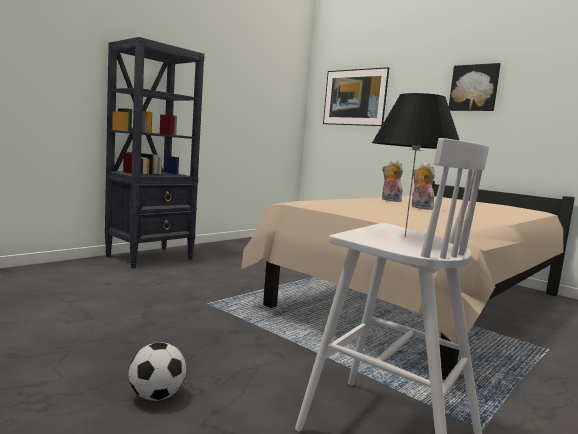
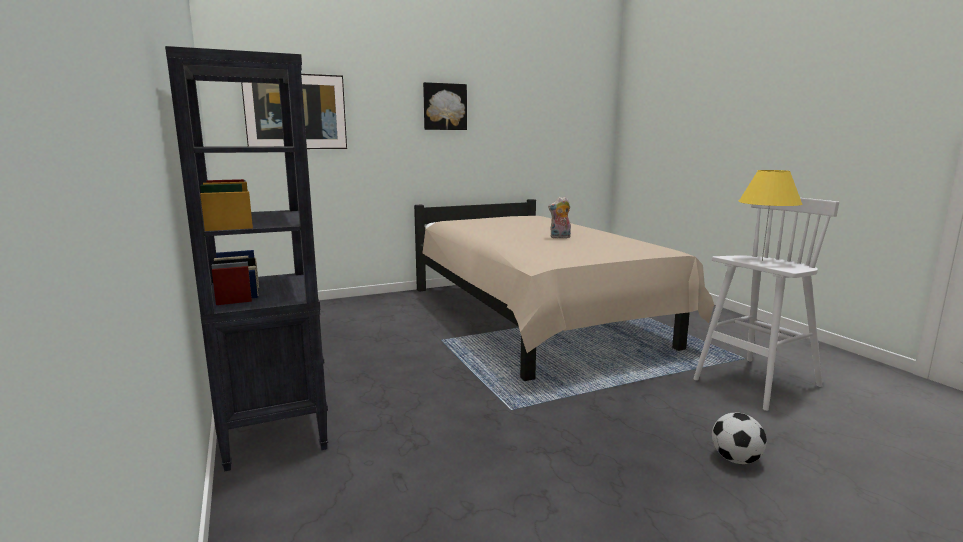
camera: 65 degrees left, 5 degrees up
(389, 200) = (507, 237): plush toy -> none
(405, 236) = (761, 260): black table lamp -> yellow table lamp

